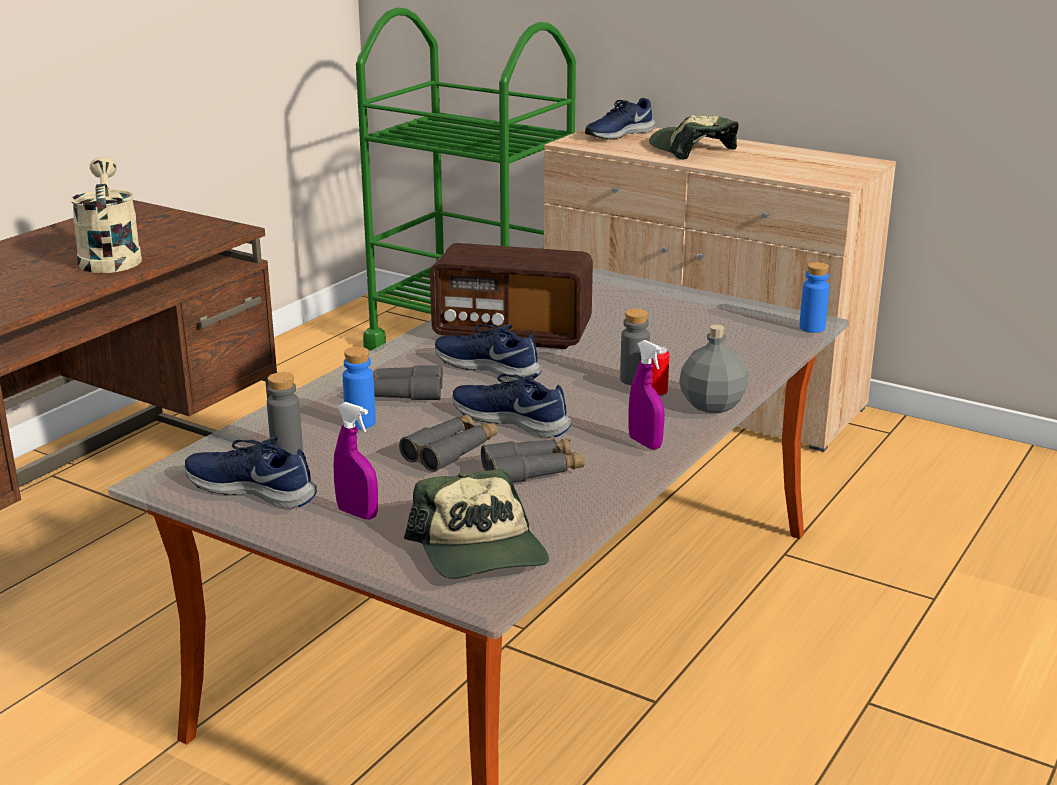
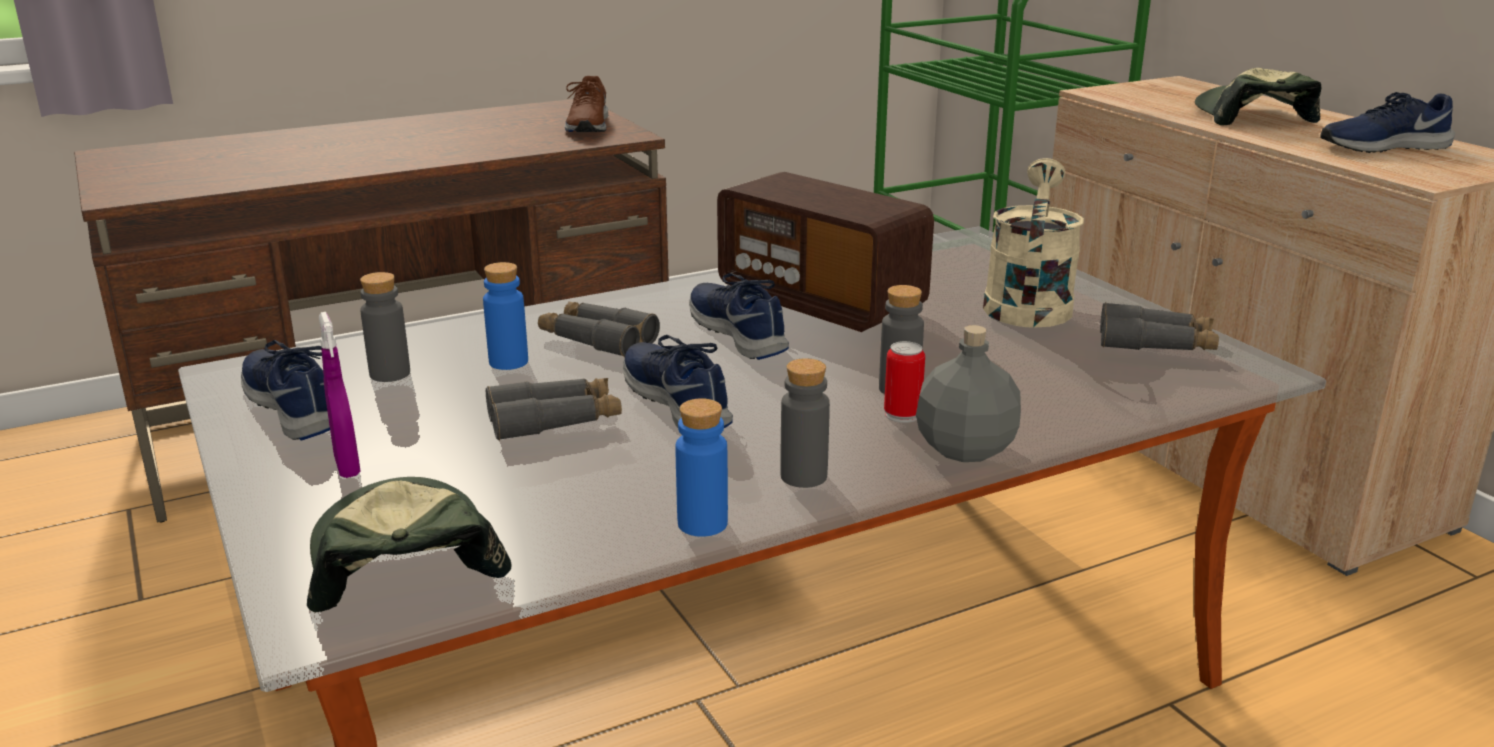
camera: 30 degrees right, 0 degrees up
(110, 257) = (477, 143): beige watering can -> beige watering can (1028, 302)
(180, 226) = (587, 125): none -> brown shoe
(480, 551) = (402, 560): cap -> cap turned 150 degrees clockwise
(532, 471) = (612, 473): grey binoculars -> grey binoculars (1156, 344)
(618, 134) = (1173, 90): blue shoe -> blue shoe (1382, 146)
(645, 443) = (803, 476): purple spray bottle -> grey bottle
(812, 328) = (1250, 377): blue bottle -> blue bottle (702, 523)

